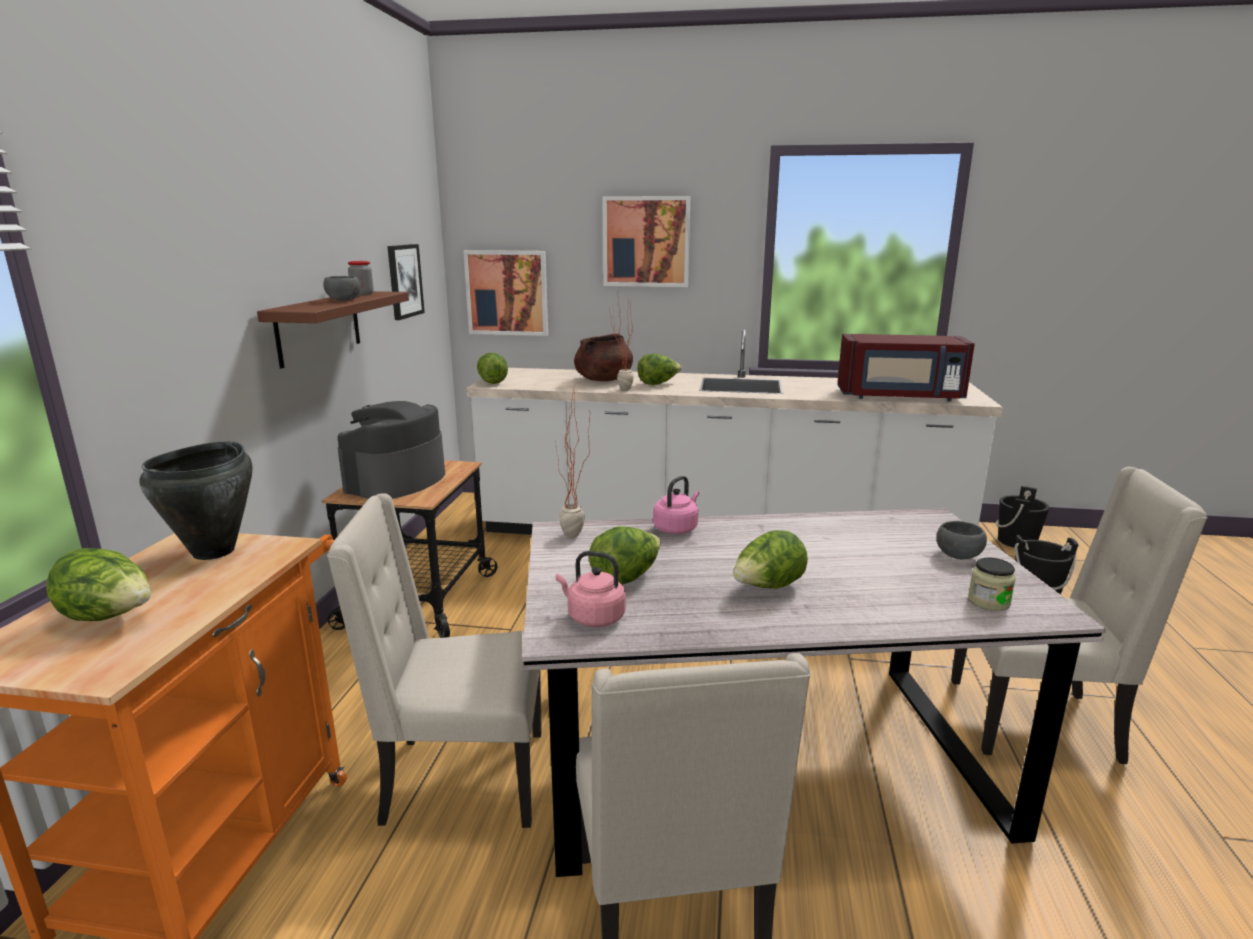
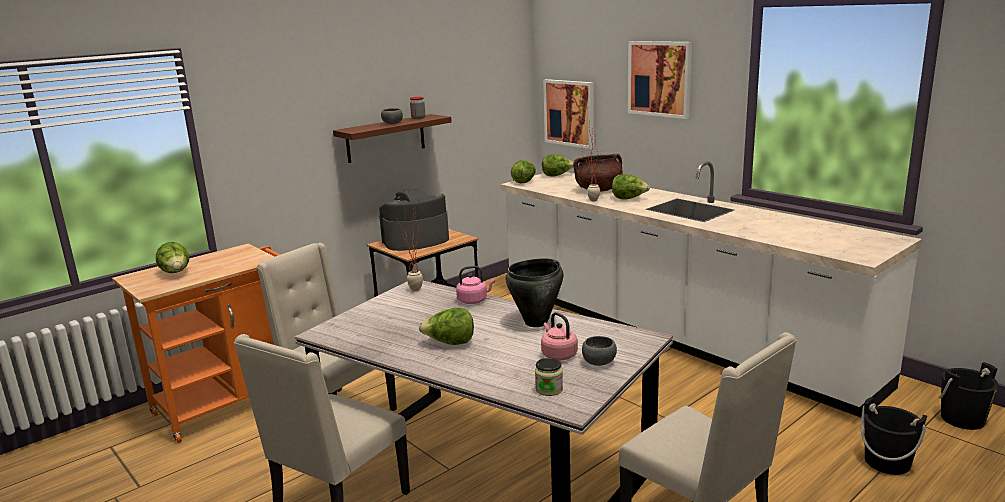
camera: 40 degrees right, 0 degrees up
(215, 551) = (241, 256): black cooking pot -> black cooking pot (536, 322)
(404, 281) = (480, 104): picture -> none
(593, 617) = (348, 330): pink kettle -> pink kettle (558, 354)
(626, 577) = (397, 317): lettuce -> lettuce (557, 176)
(900, 397) = (799, 241): red microwave -> none

